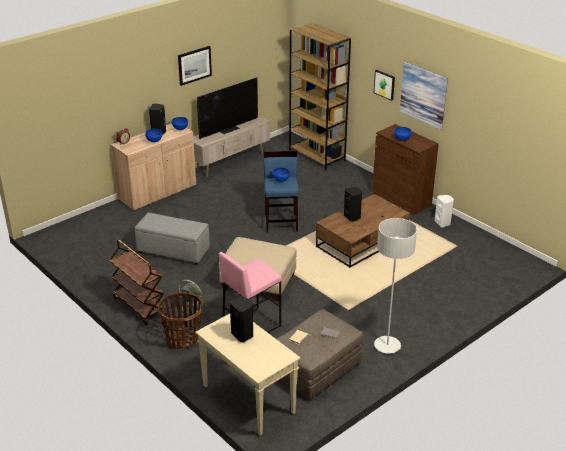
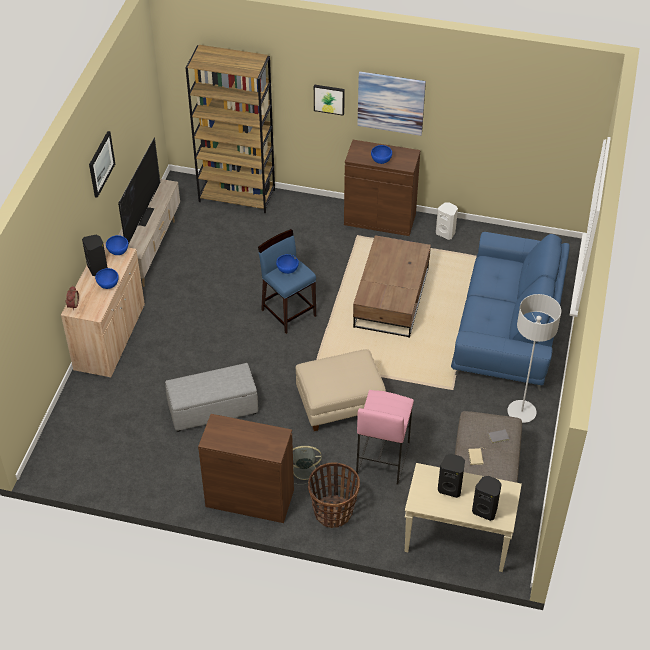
camera: 35 degrees left, 15 degrees up
(139, 306) = (249, 498): brown cart -> brown cabinet
(352, 217) = (382, 278): black speaker -> black speaker (485, 510)
(432, 292) = (508, 328): none -> blue sofa

